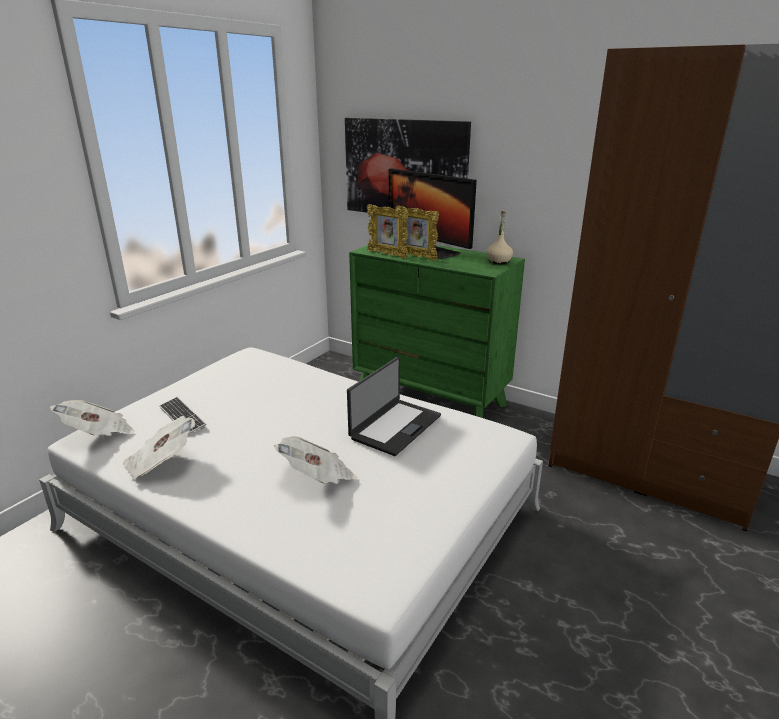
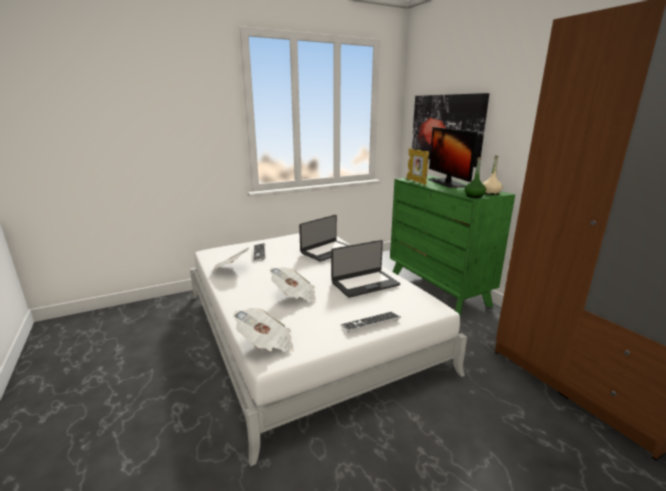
camera: 30 degrees right, 5 degrees down
(99, 434) = (218, 251): newspaper -> newspaper (266, 344)
(294, 386) = (327, 251): none -> laptop
(416, 257) = (434, 185): picture frame -> none
(456, 485) = (370, 323): none -> keyboard
(487, 270) = (474, 196): none -> green bottle

